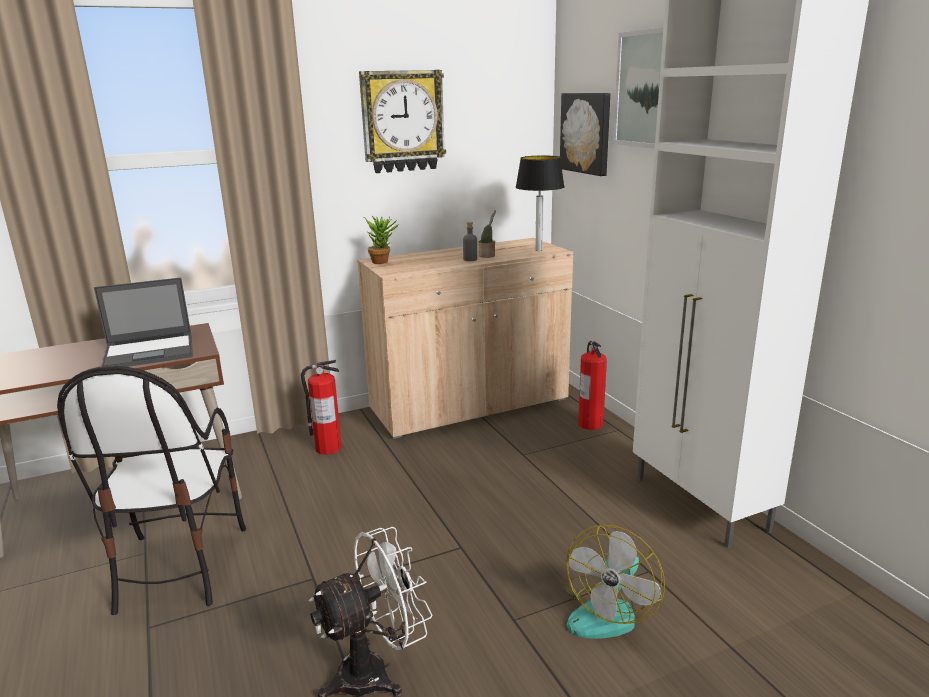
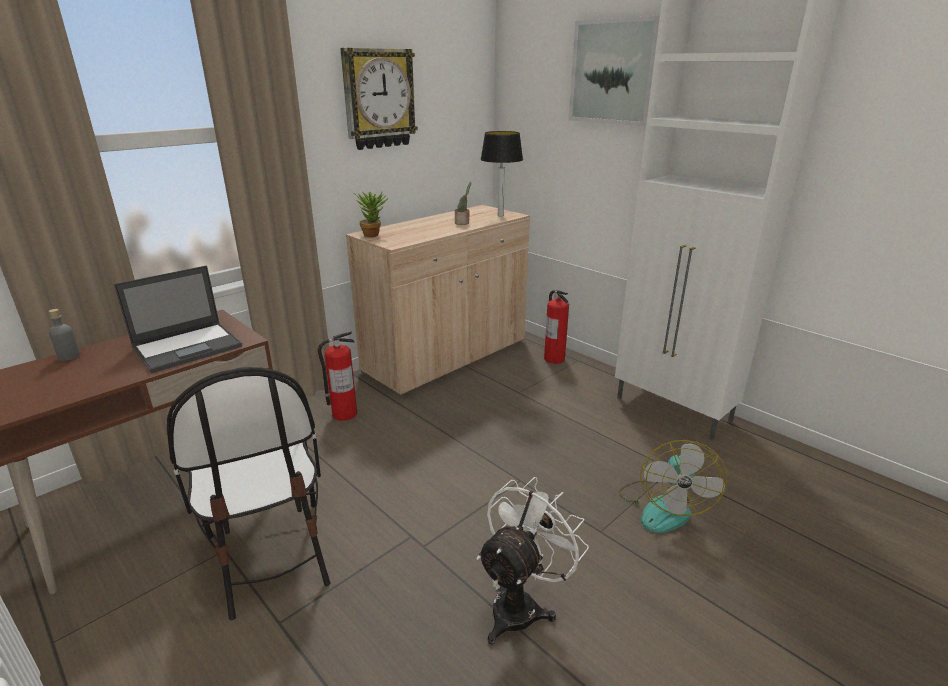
camera: 20 degrees left, 5 degrees up
(470, 259) = (451, 227): grey bottle -> grey bottle (69, 356)
(587, 133) = (535, 110): picture -> none

